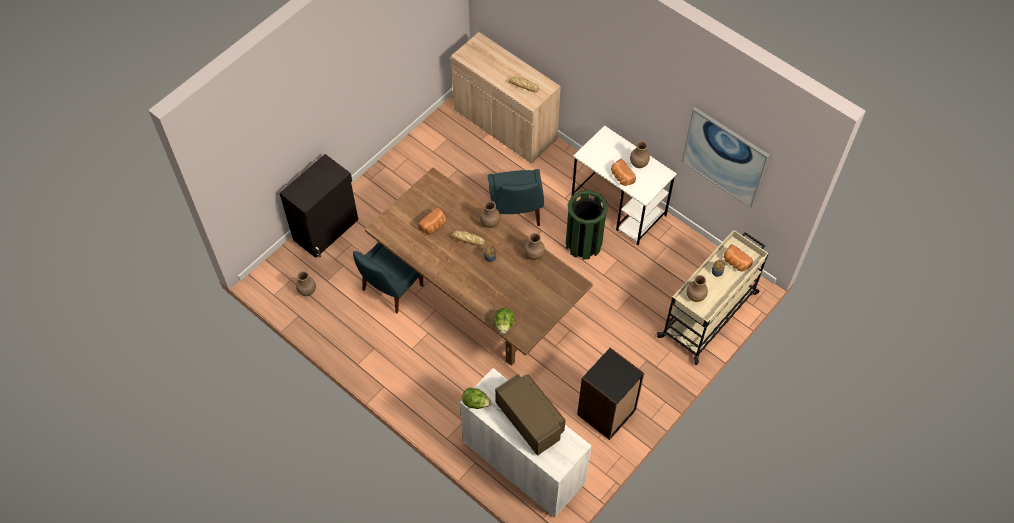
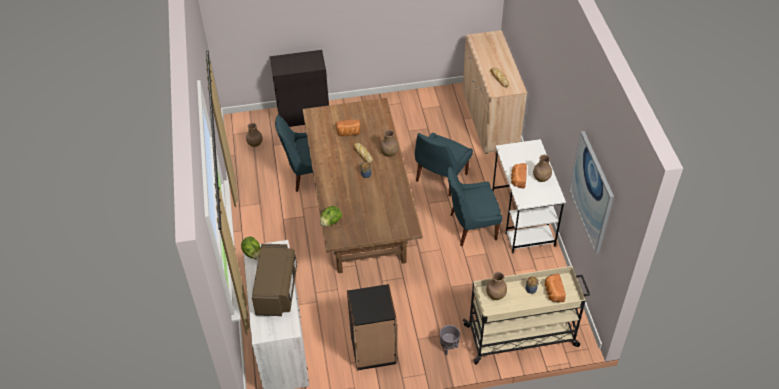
camera: 40 degrees right, 10 degrees down
(534, 254) = (399, 191): brown vase -> none
(583, 244) = (470, 227): green trash can -> blue chair
(663, 366) = (448, 348): none -> grey planter

